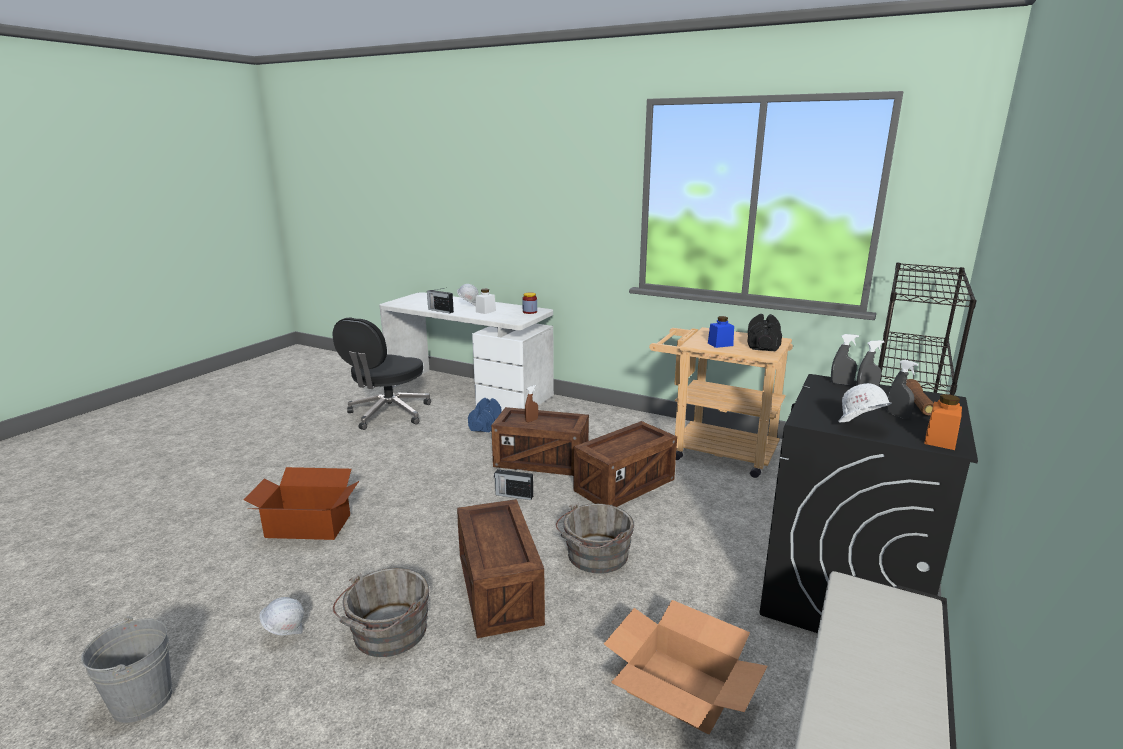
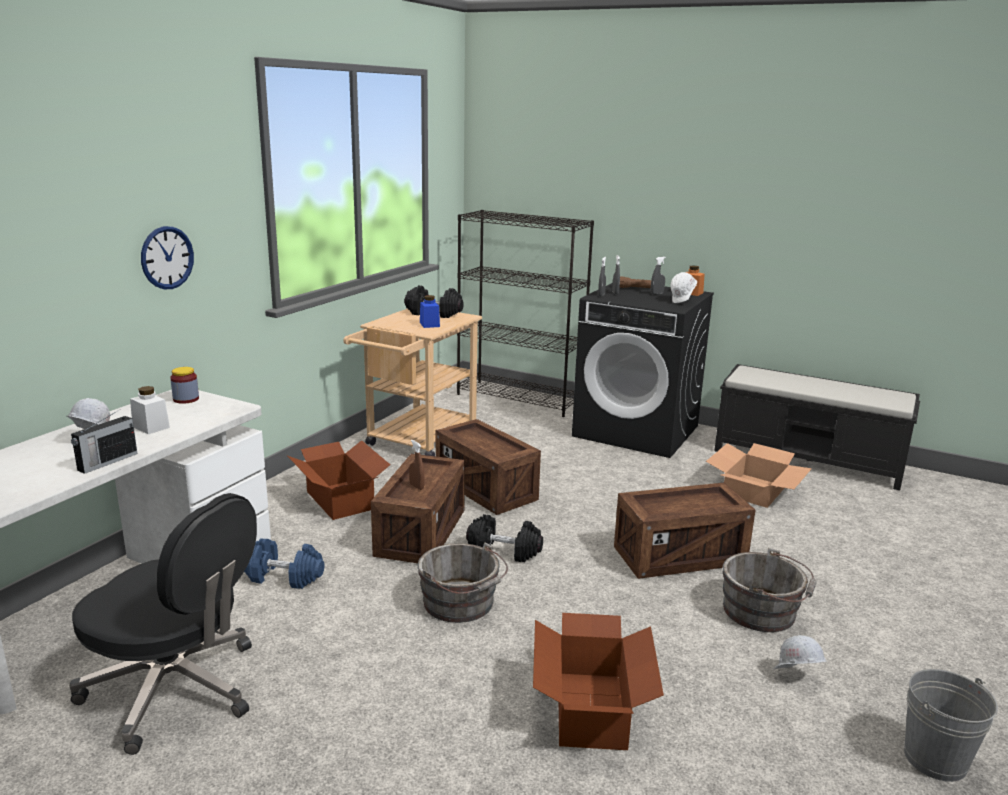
camera: 90 degrees left, 0 degrees up
(513, 495) = (504, 551): radio -> black dumbbell
(558, 229) = (167, 257): none -> wall clock
(590, 431) = (340, 500): none -> cardboard box
(595, 556) = (615, 510): grey bucket -> grey bucket (461, 604)

